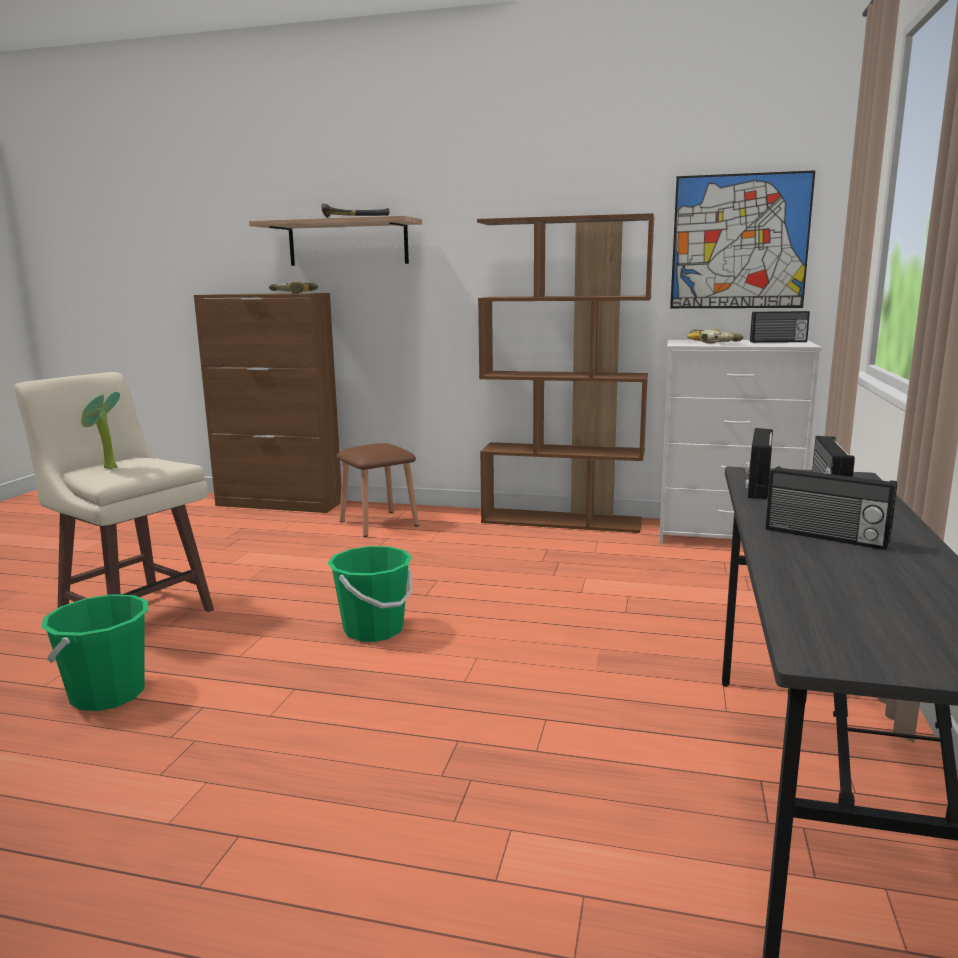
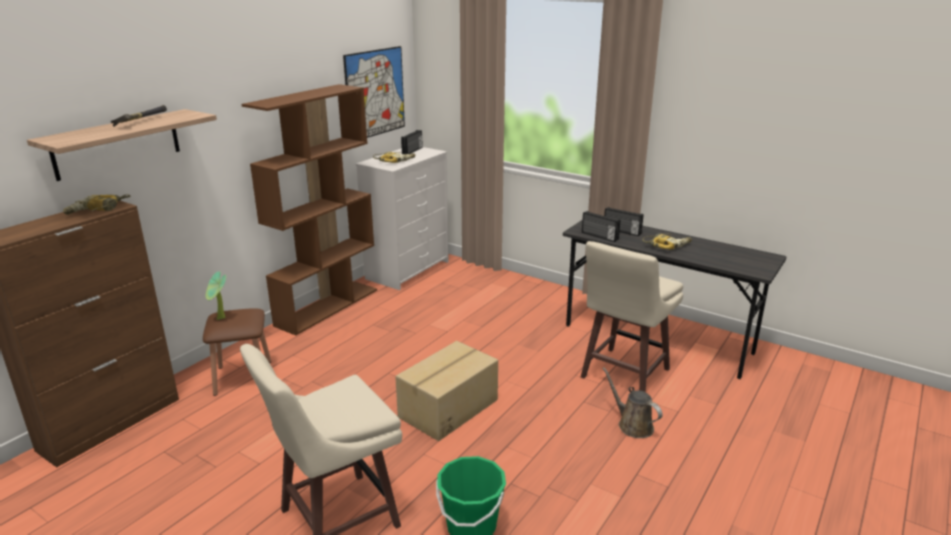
camera: 70 degrees left, 10 degrees up
(107, 468) = (341, 412): potted plant -> potted plant (220, 319)
(373, 630) = (447, 408): green bucket -> cardboard box
(405, 812) = (632, 425): none -> brown watering can
(595, 776) = (623, 374): none -> beige stool
(825, 537) = (667, 245): radio -> power drill

